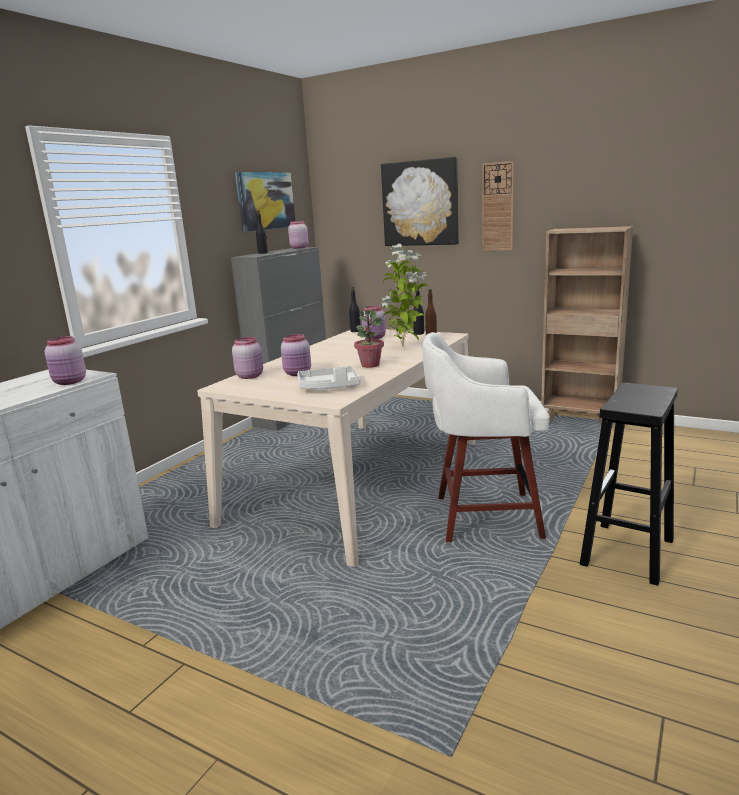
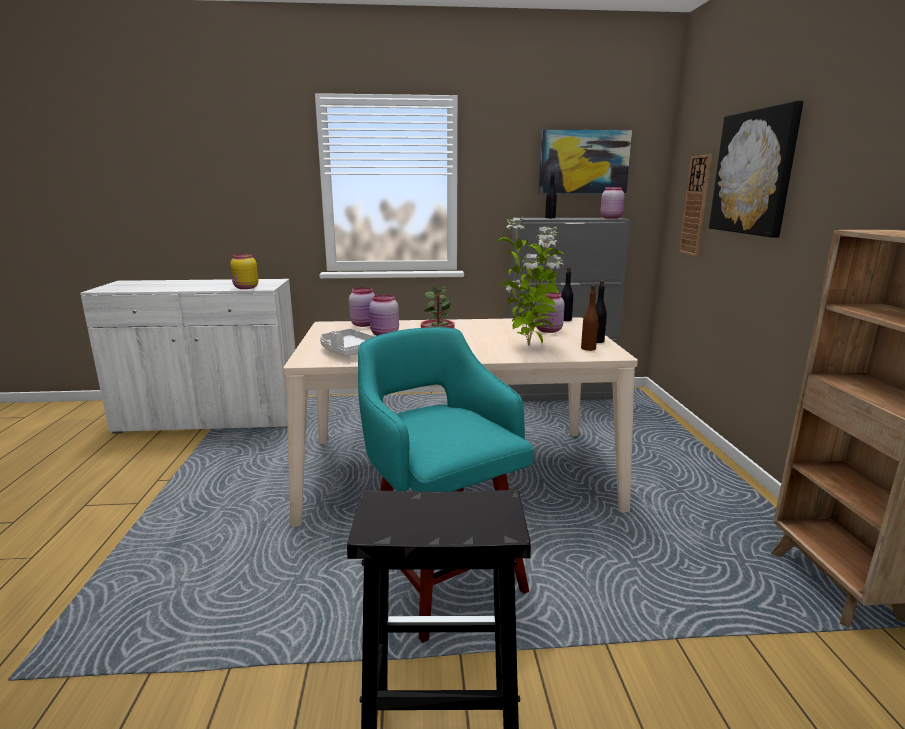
camera: 55 degrees right, 0 degrees up
(70, 382) = (245, 288): pink jar -> yellow jar
(483, 517) = (442, 576): white stool -> turquoise stool
(498, 207) = (836, 183): wall clock -> wall clock (696, 206)

